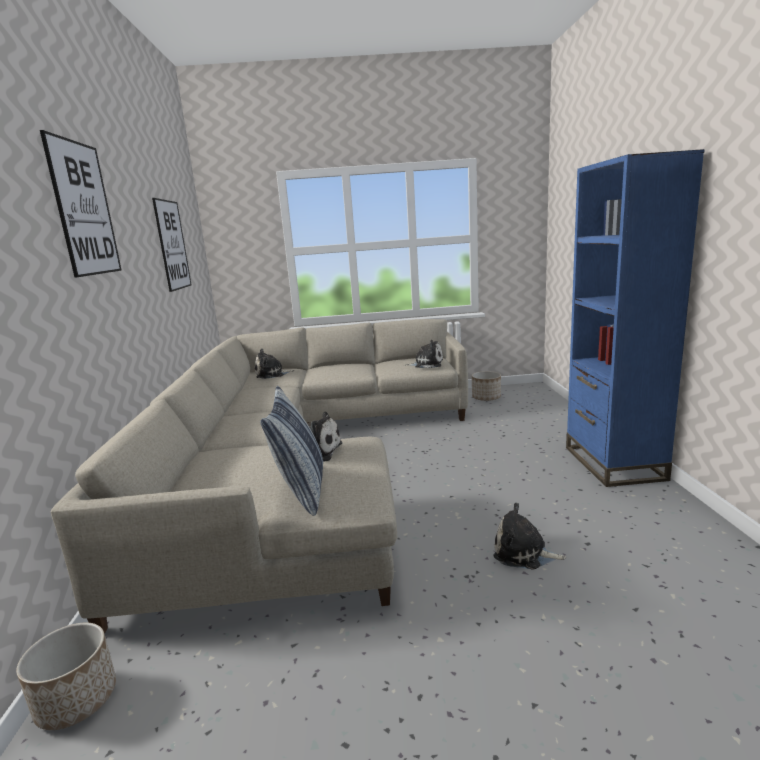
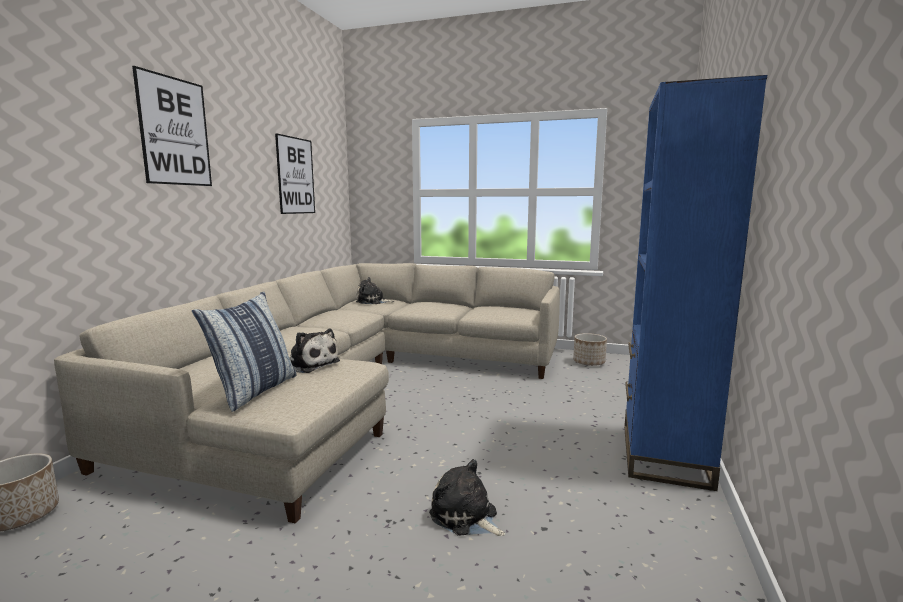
camera: 20 degrees right, 5 degrees down
(426, 364) = (514, 313): plush toy -> none

